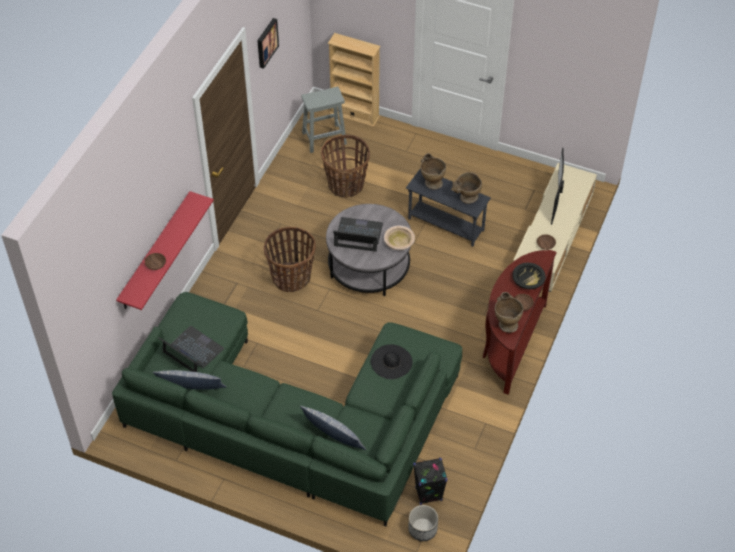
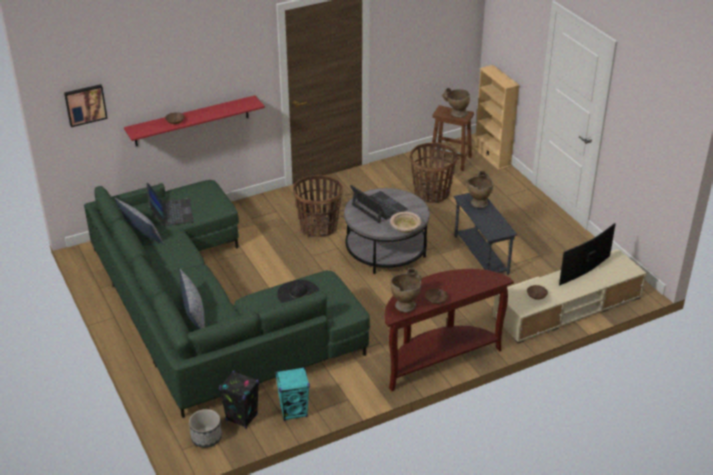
camera: 40 degrees right, 15 degrees down
(266, 42) = (402, 24): picture -> picture (85, 104)
(325, 138) = (451, 160): grey stool -> brown stool
(459, 461) = (294, 411): none -> turquoise speaker
(466, 199) = (494, 225): beige vase -> beige vase (455, 114)
(528, 280) = (463, 286): black bowl -> none

